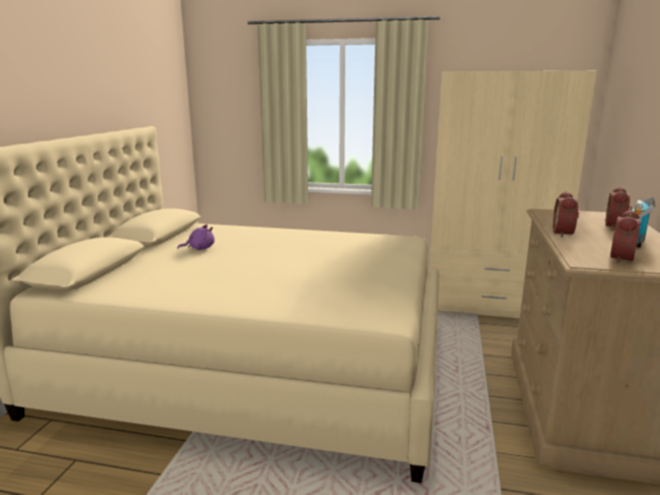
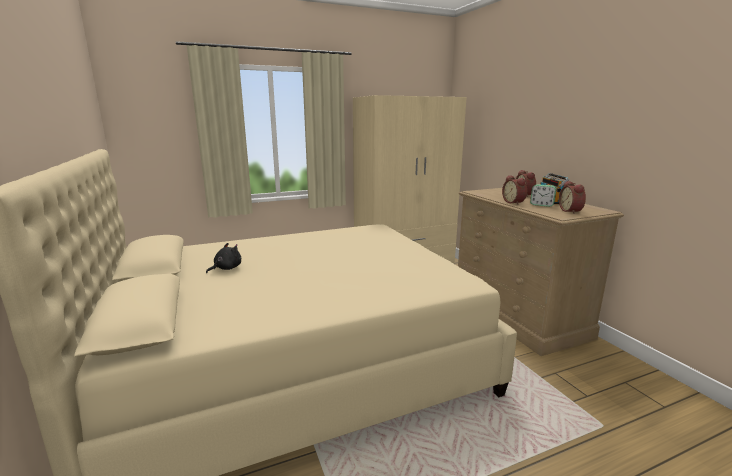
camera: 35 degrees left, 0 degrees up
(199, 248) = (226, 268): purple plush toy -> black plush toy
(601, 243) = (541, 205): none -> alarm clock

